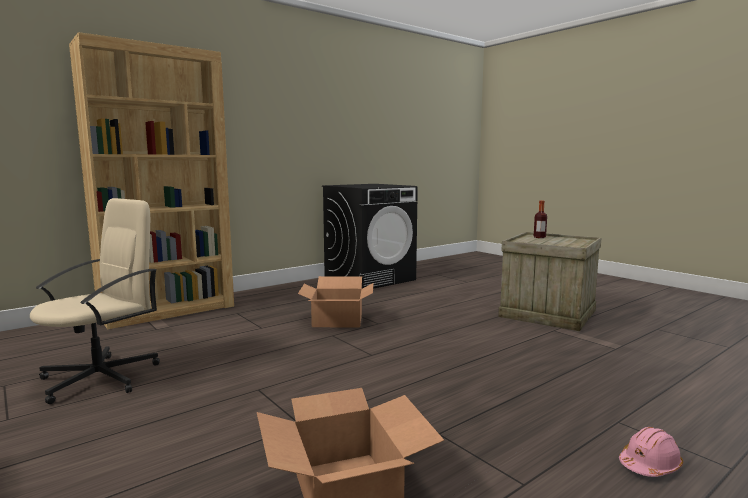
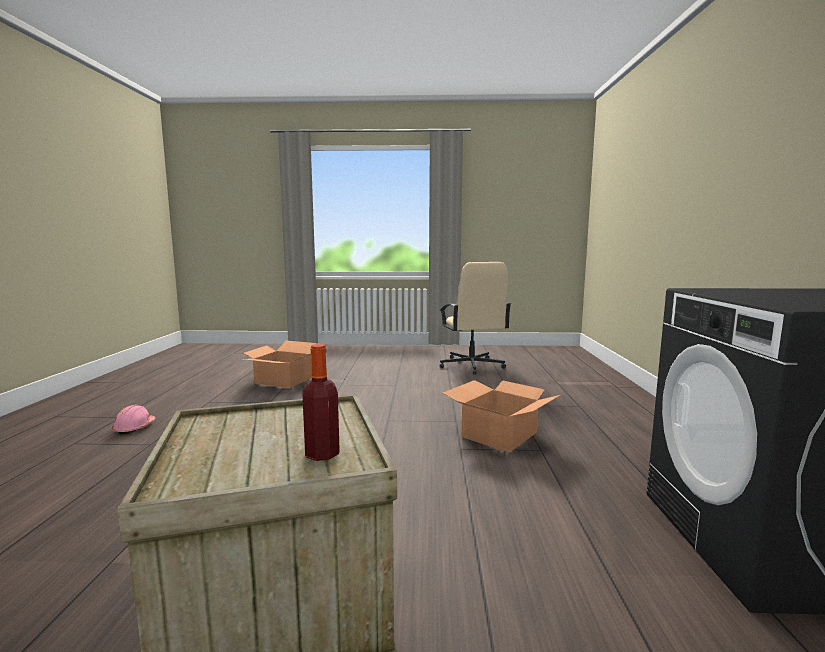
camera: 130 degrees right, 0 degrees up
(168, 310) = (613, 388): brown bookcase -> none

